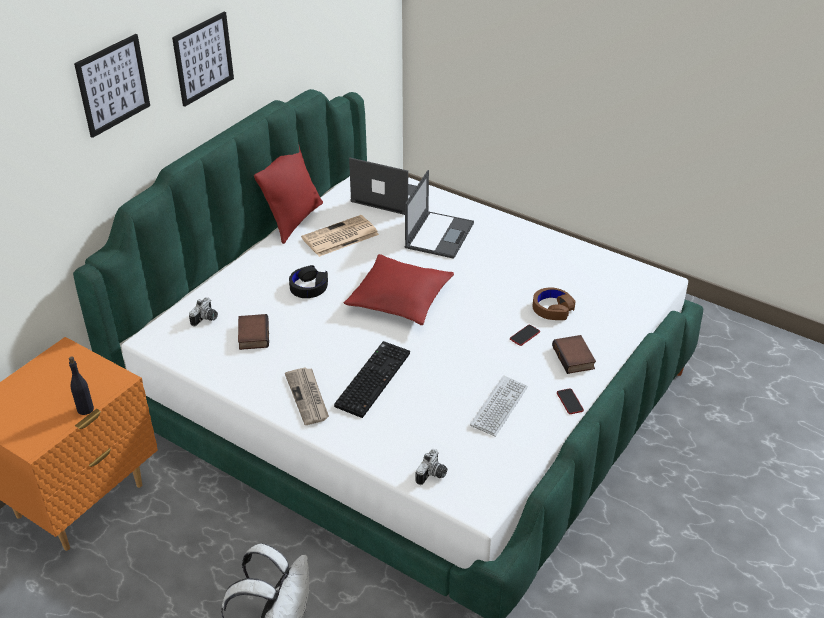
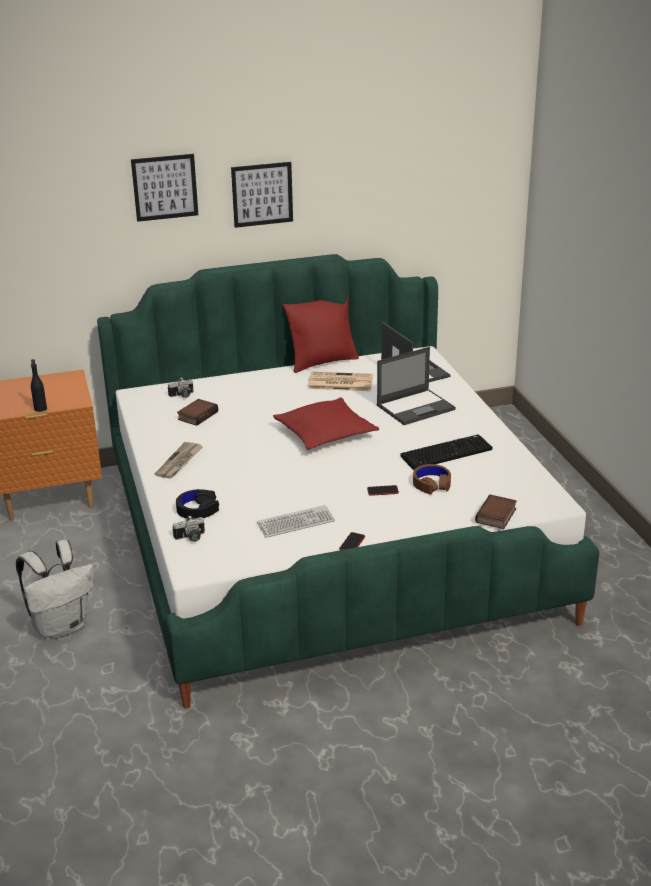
camera: 40 degrees right, 10 degrees down
(309, 287) = (273, 403): black headphones -> black headphones (197, 509)
(372, 378) = (235, 469): keyboard -> keyboard (446, 452)
(574, 358) = (399, 520): book -> book (497, 516)

